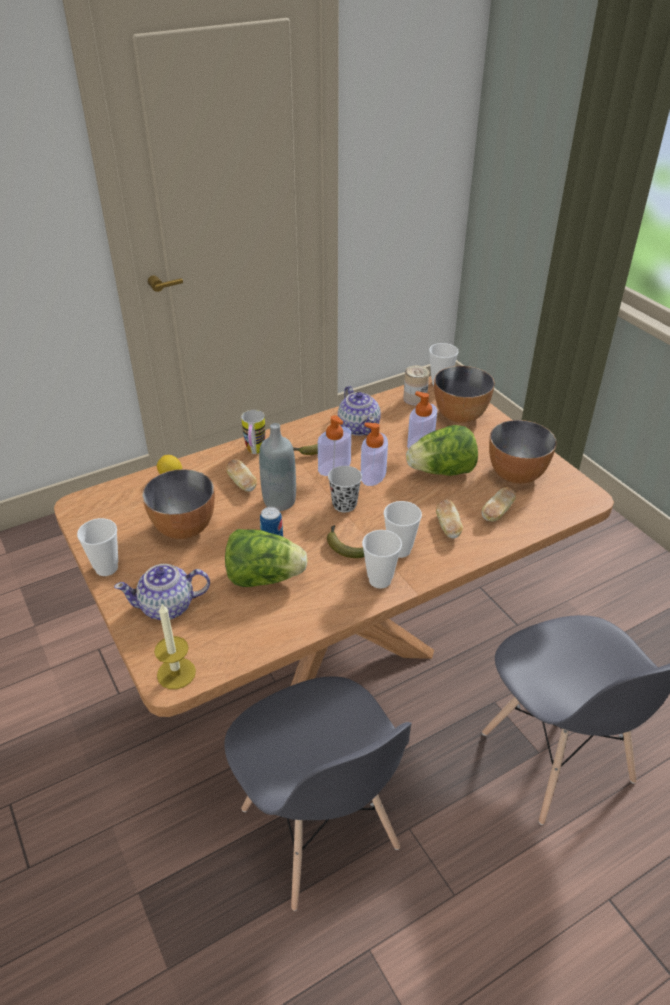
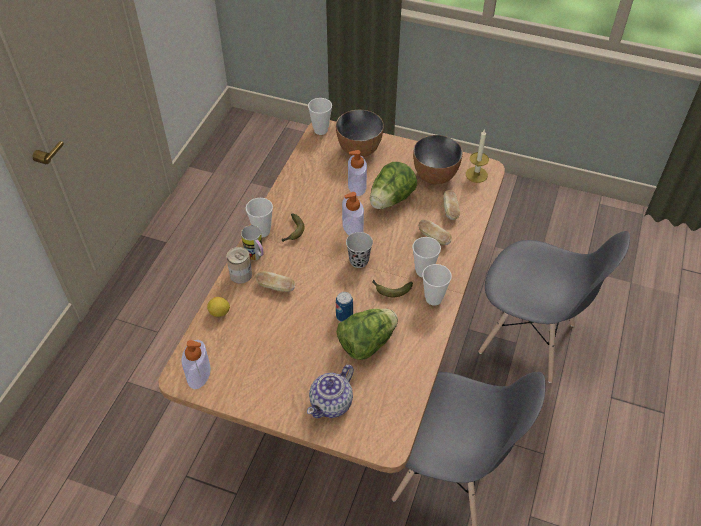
camera: 40 degrees left, 10 degrees up
(106, 568) = (260, 407): cup -> cup (262, 231)
(176, 673) = (387, 439): candle -> candle (476, 174)
(184, 528) = (277, 344): bowl -> none
(279, 501) = (316, 284): grey bottle -> none
(334, 466) = (322, 236): soap dispenser -> soap dispenser (199, 374)
(359, 427) = (304, 196): teapot -> none
(415, 399) = (317, 152): can -> can (241, 274)

